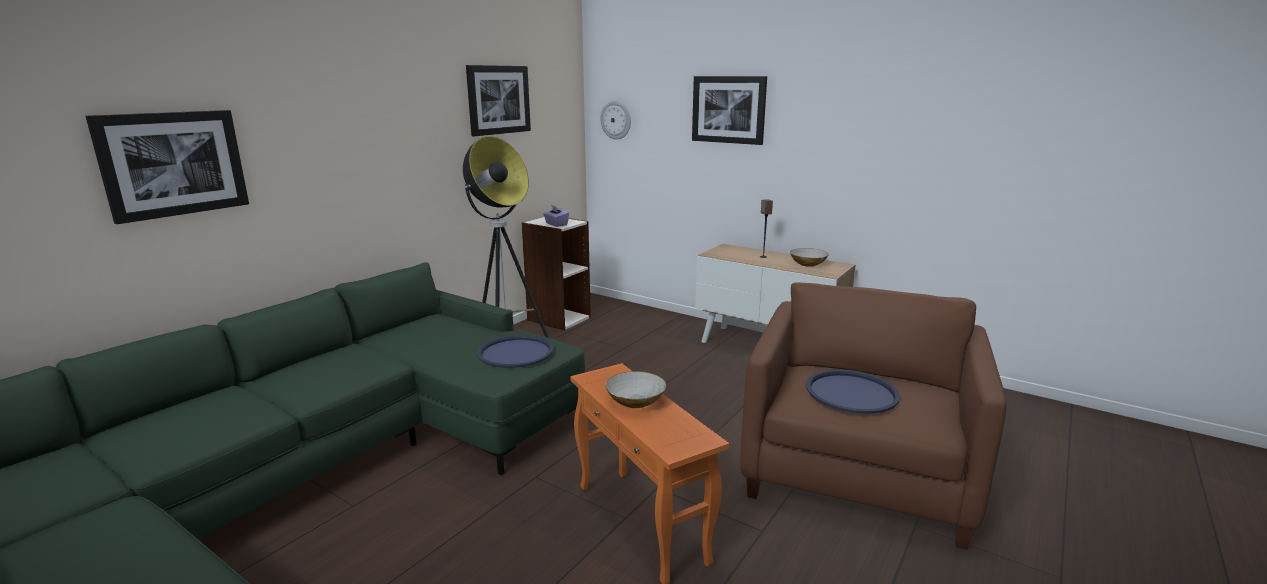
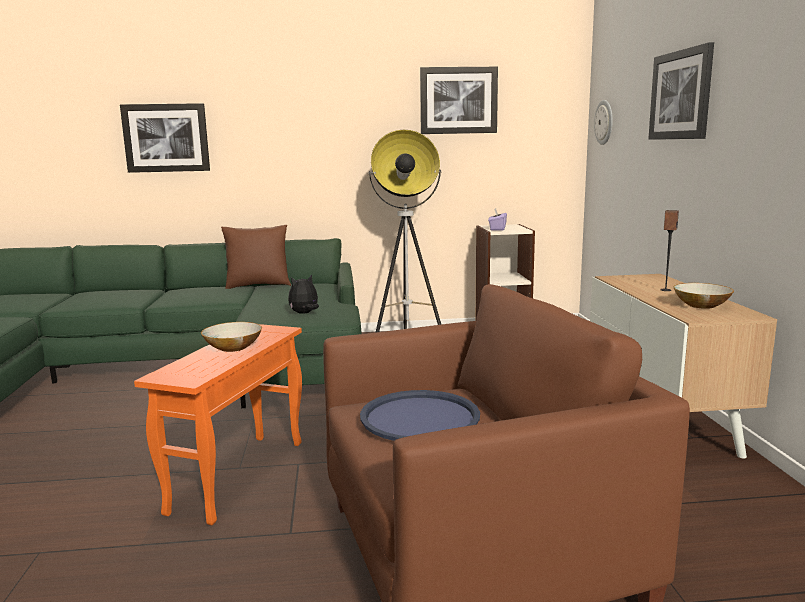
camera: 50 degrees right, 5 degrees down
(365, 340) = (258, 286): none -> brown pillow
(516, 352) = (304, 313): blue tray -> plush toy

